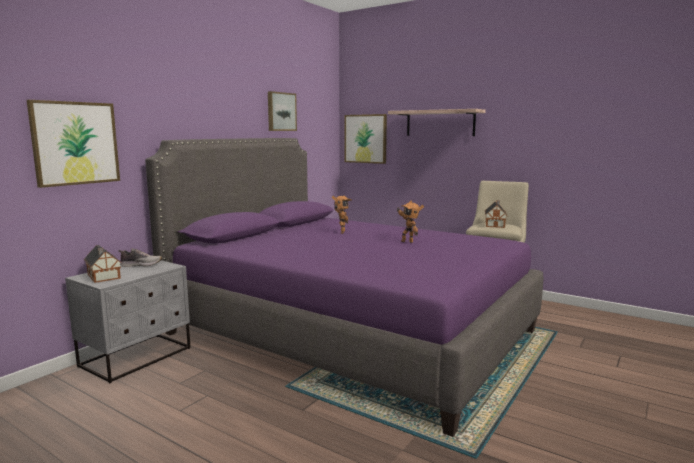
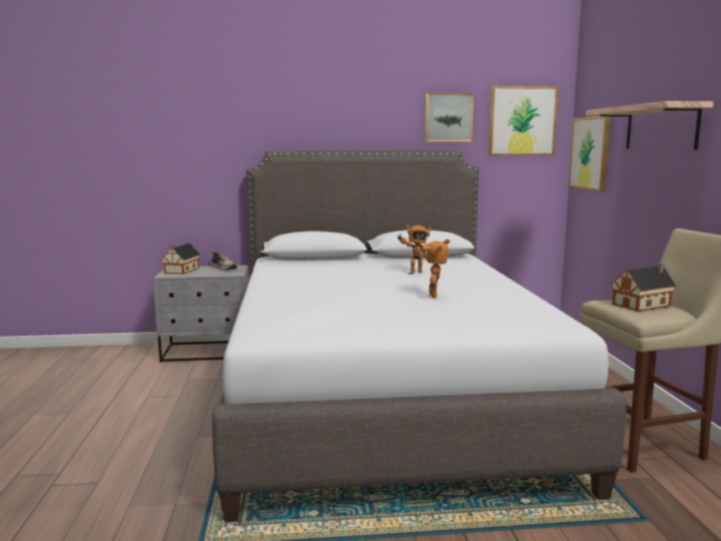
camera: 50 degrees right, 0 degrees up
(75, 143) = (184, 152): picture -> picture (522, 121)
(349, 332) = (383, 399): purple bed -> grey bed

